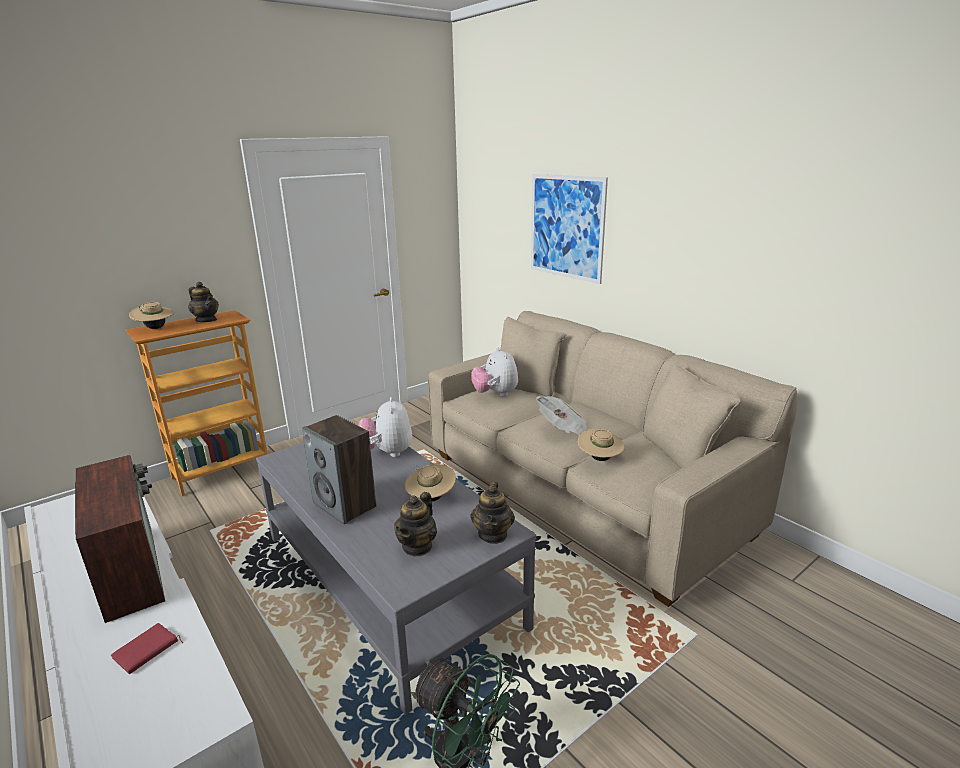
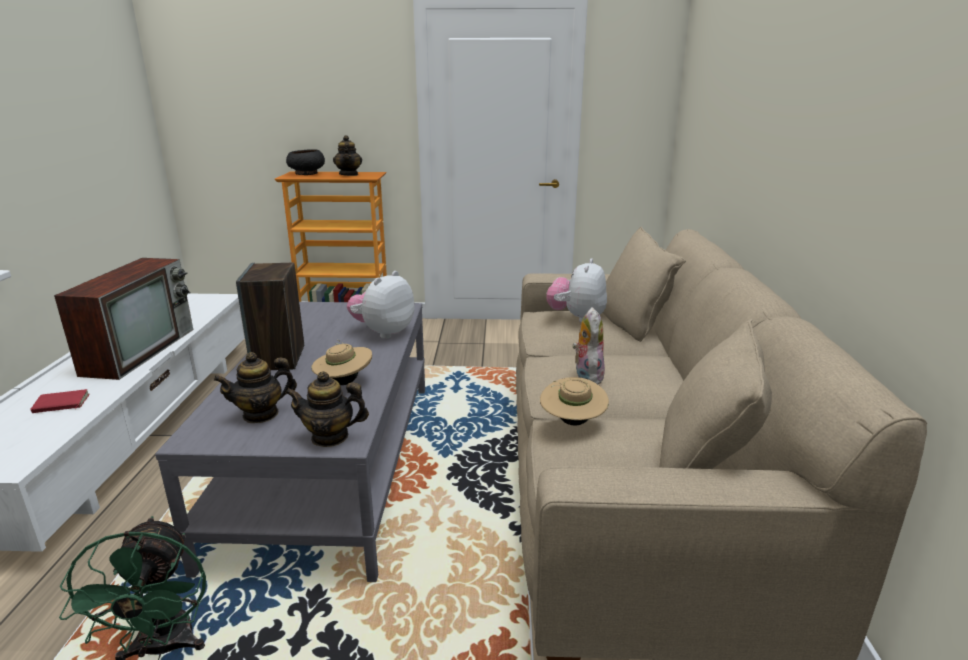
camera: 40 degrees right, 0 degrees up
(155, 328) = (306, 173): beige hat -> black bowl
(493, 534) = (330, 437): teapot -> teapot turned 45 degrees clockwise
(563, 429) = (586, 376): newspaper -> plush toy
(566, 227) = (746, 109): picture -> none

